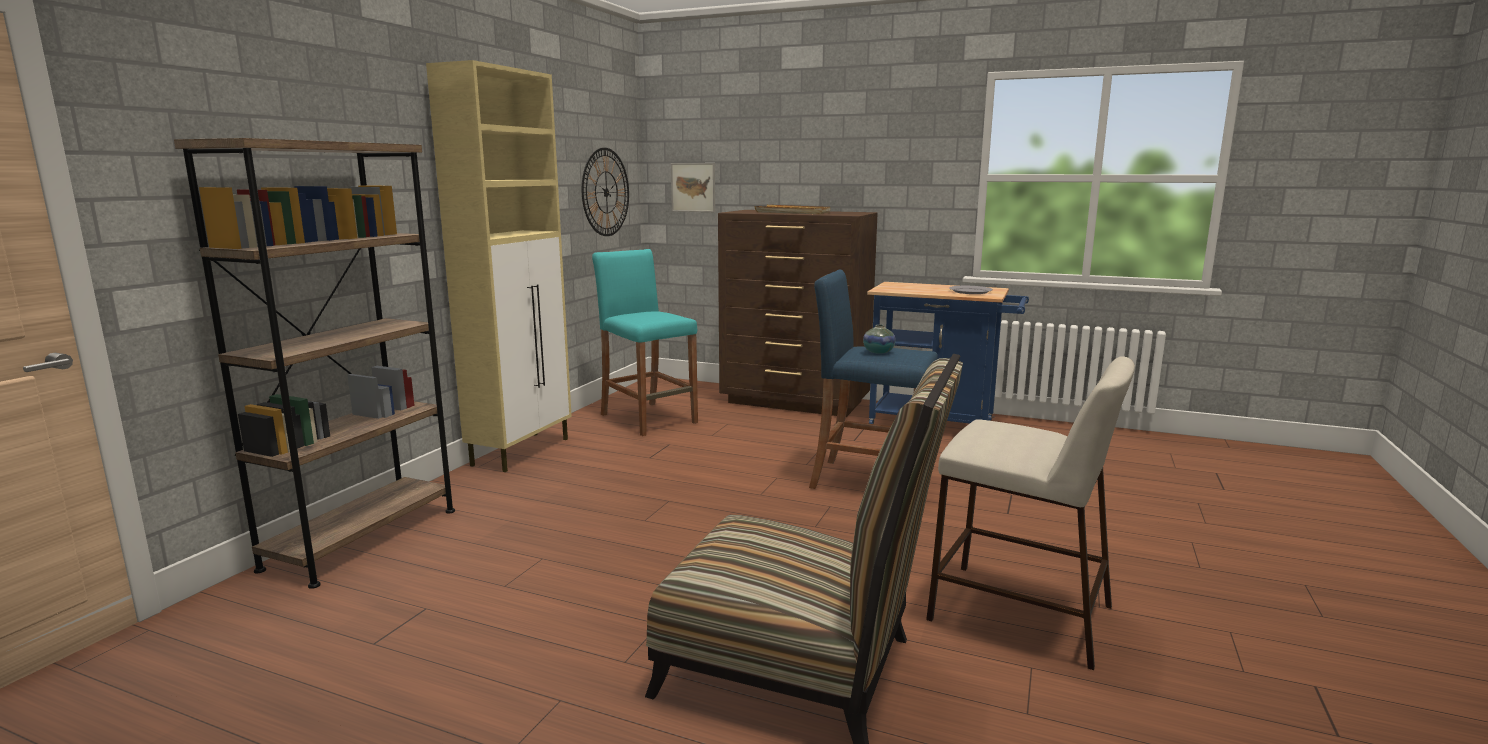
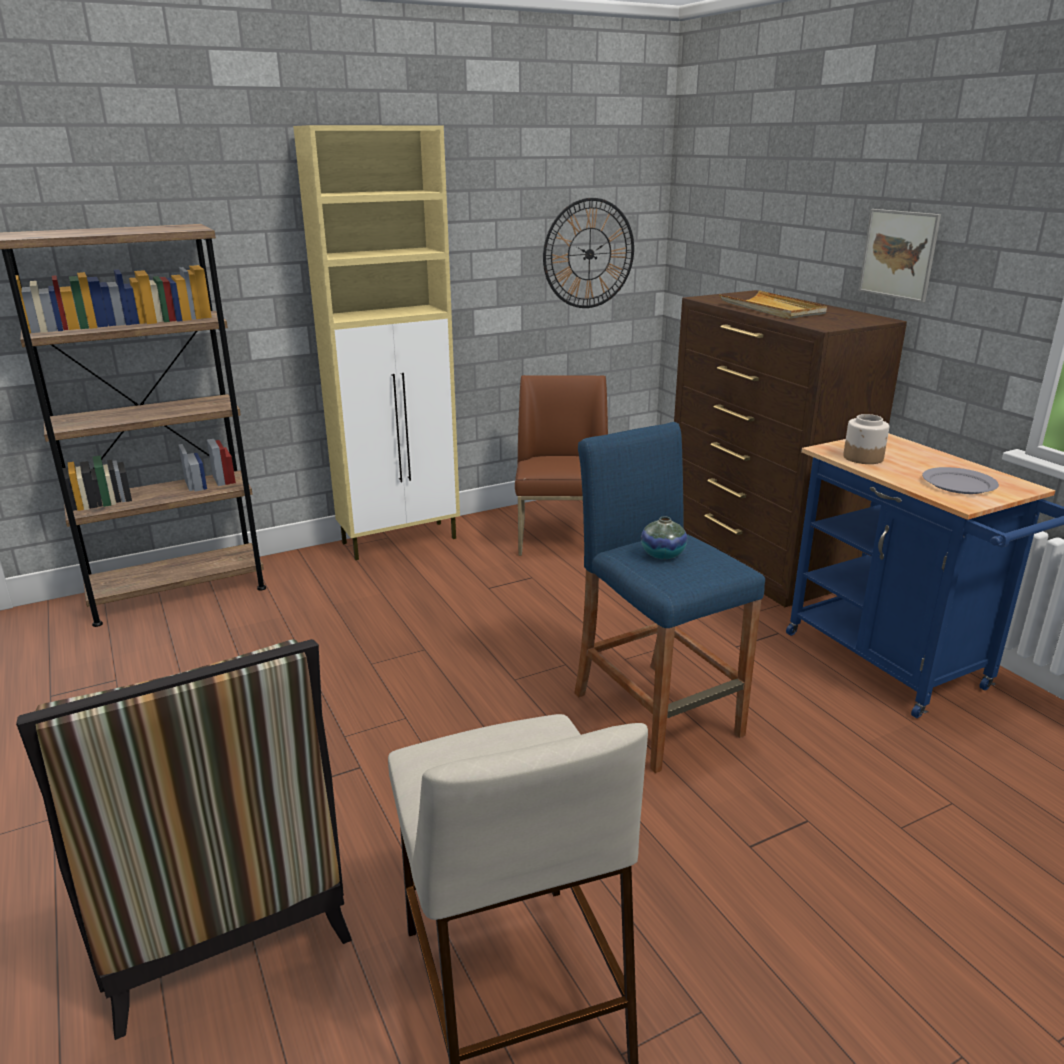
camera: 40 degrees right, 10 degrees up
(648, 419) = (563, 536): turquoise stool -> brown chair
(693, 187) = (710, 251): picture -> picture (898, 254)
(906, 290) = (863, 458): none -> jar

